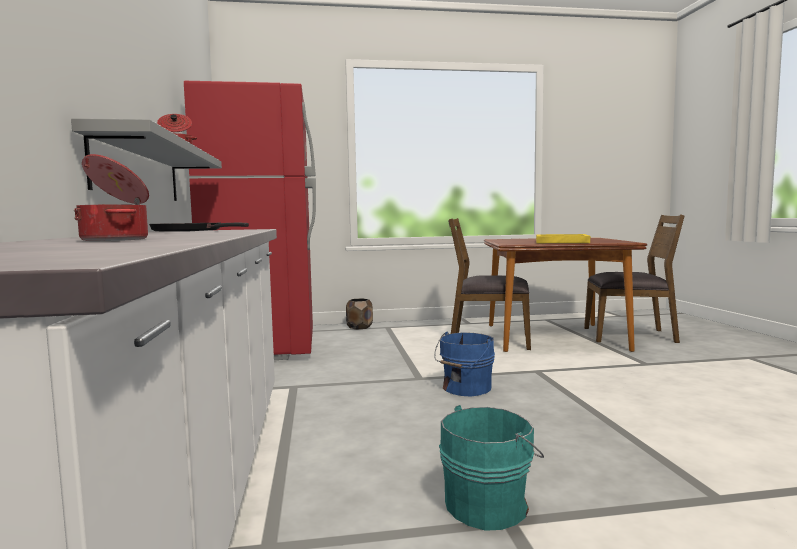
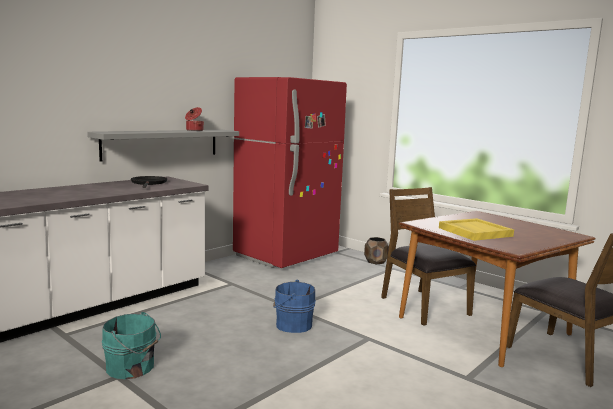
camera: 50 degrees right, 5 degrees up
(117, 239) = (29, 196): cooking pot -> none

